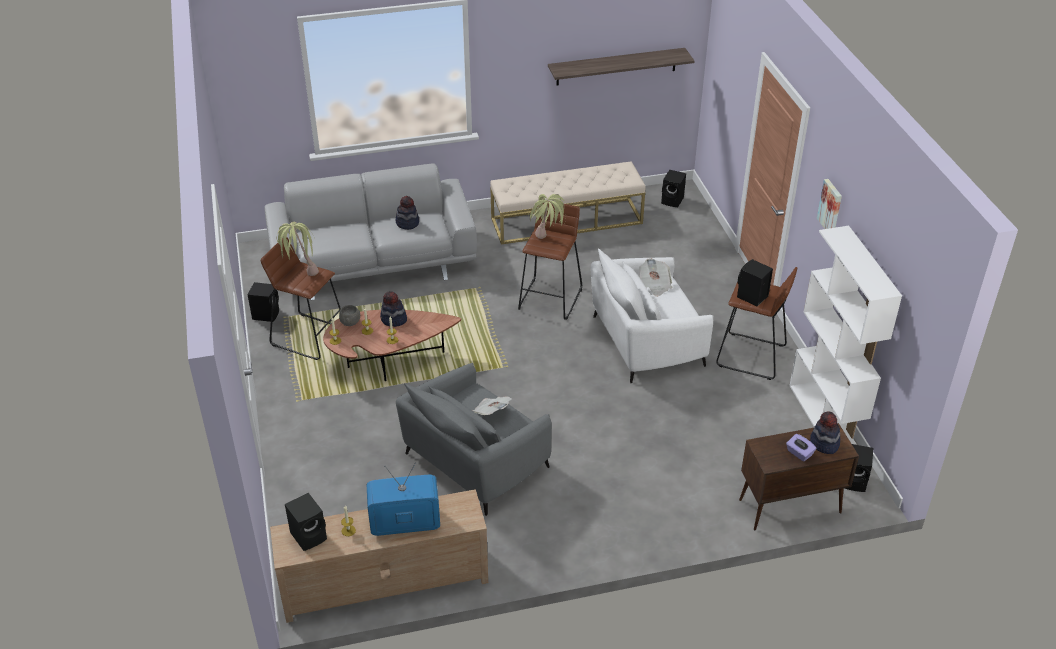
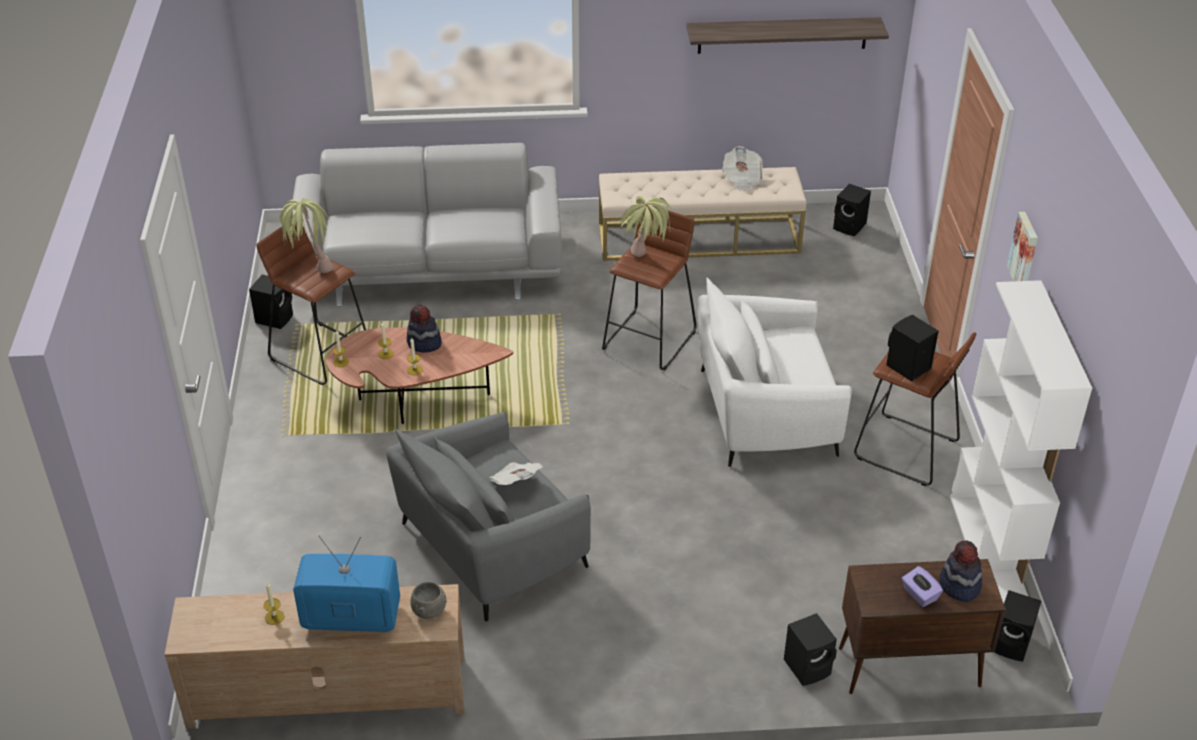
camera: 10 degrees right, 0 degrees up
(310, 535) = (222, 617): black speaker -> black speaker (809, 667)
(350, 323) = (366, 341): grey bowl -> grey bowl (428, 611)
(407, 223) = (474, 218): hat -> none
(655, 285) = (784, 336): newspaper -> newspaper (742, 179)

